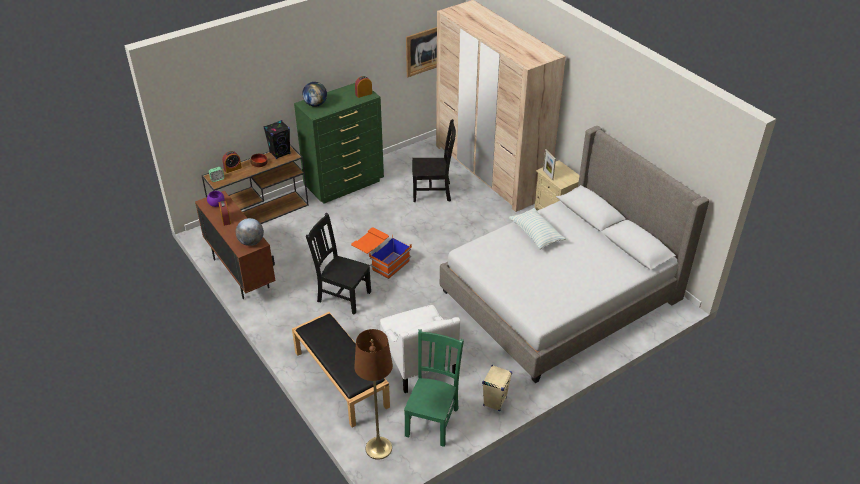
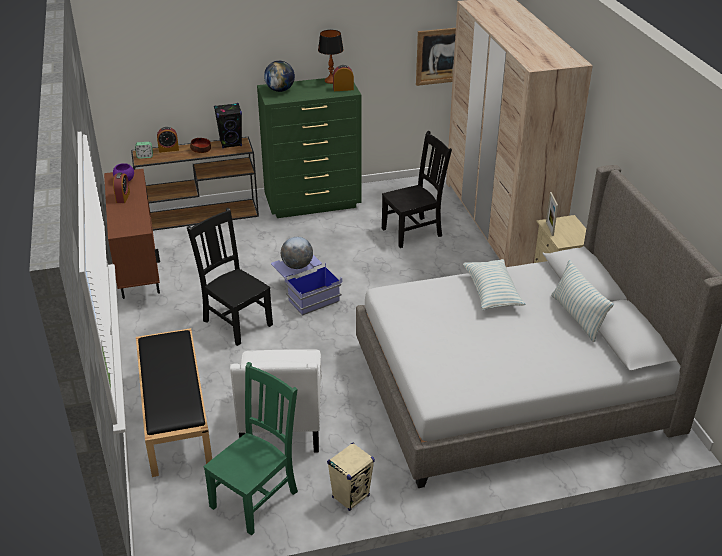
camera: 20 degrees right, 5 degrees down
(251, 242) = (133, 226): globe -> globe (297, 266)
(350, 88) = (331, 81): none -> table lamp
(378, 448) = (168, 512): brown floor lamp -> none
(381, 260) = (306, 293): orange storage box -> blue storage box
(433, 192) = (413, 232): black chair -> black chair turned 45 degrees counterclockwise
(599, 239) = (577, 317): none -> pillow

